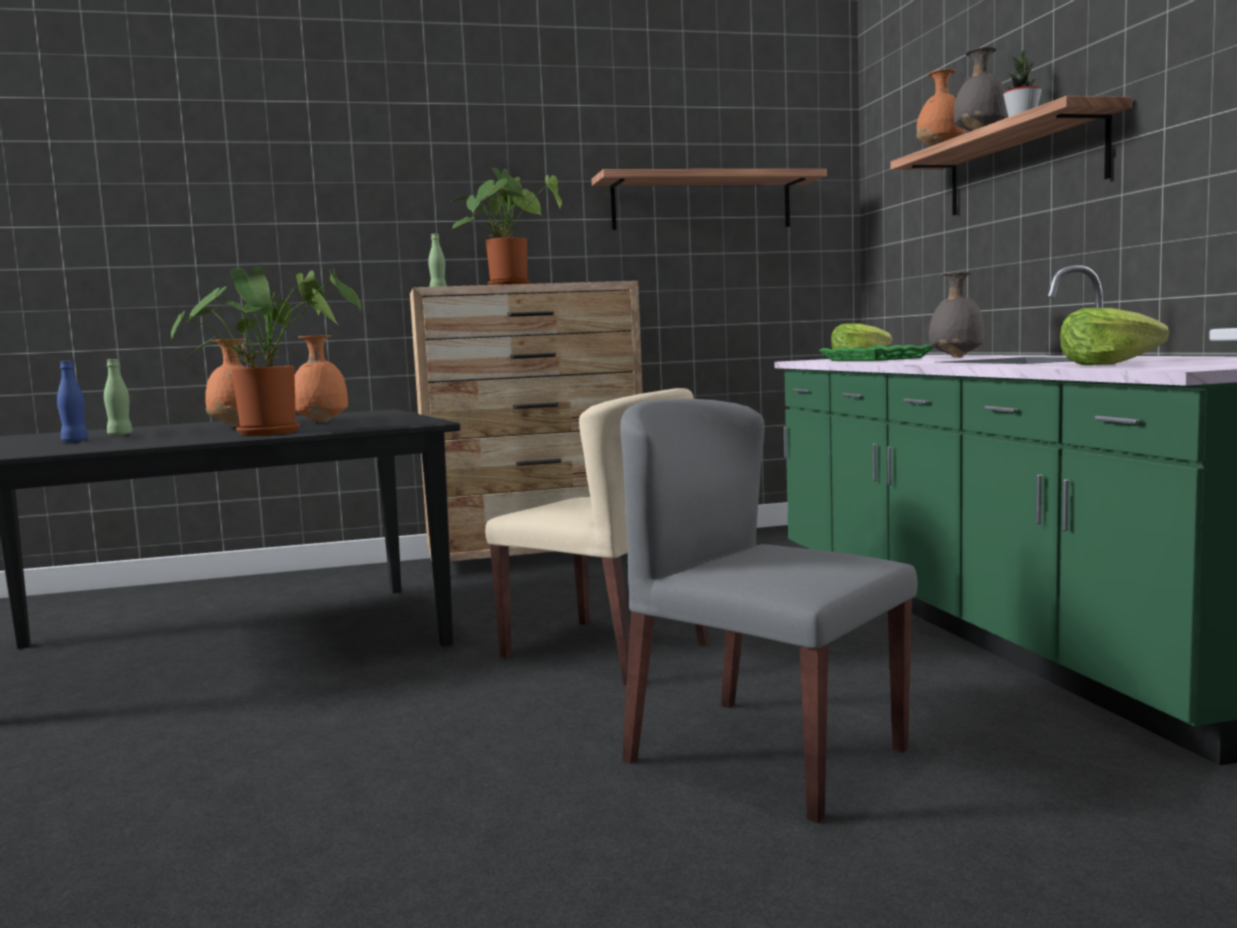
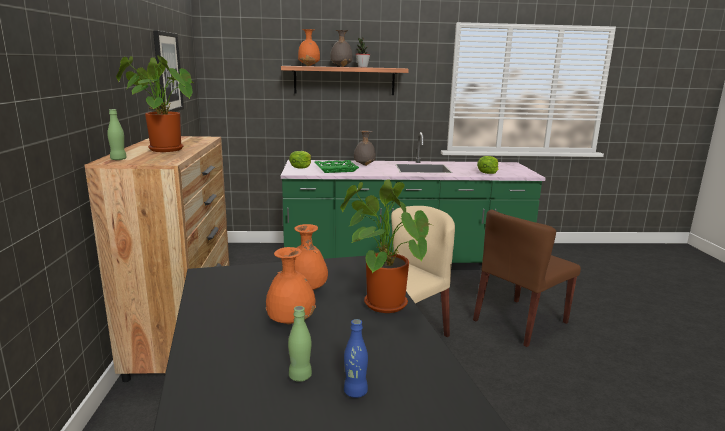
camera: 80 degrees left, 10 degrees up
(701, 203) = (167, 72): shelf -> picture
(763, 754) = (520, 321): grey chair -> brown chair

